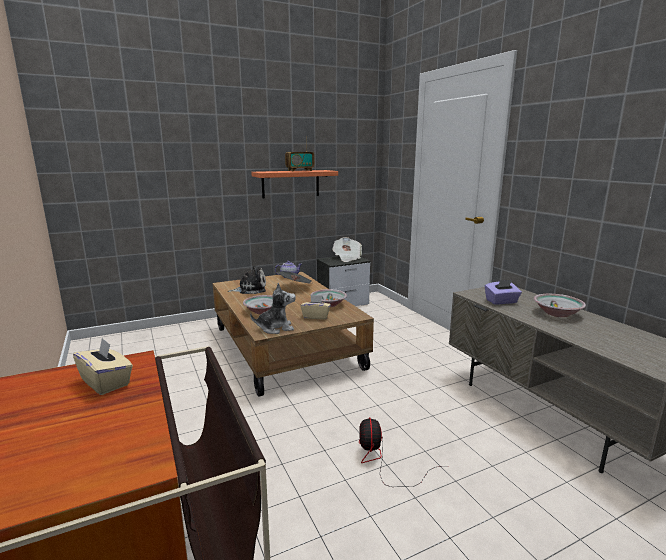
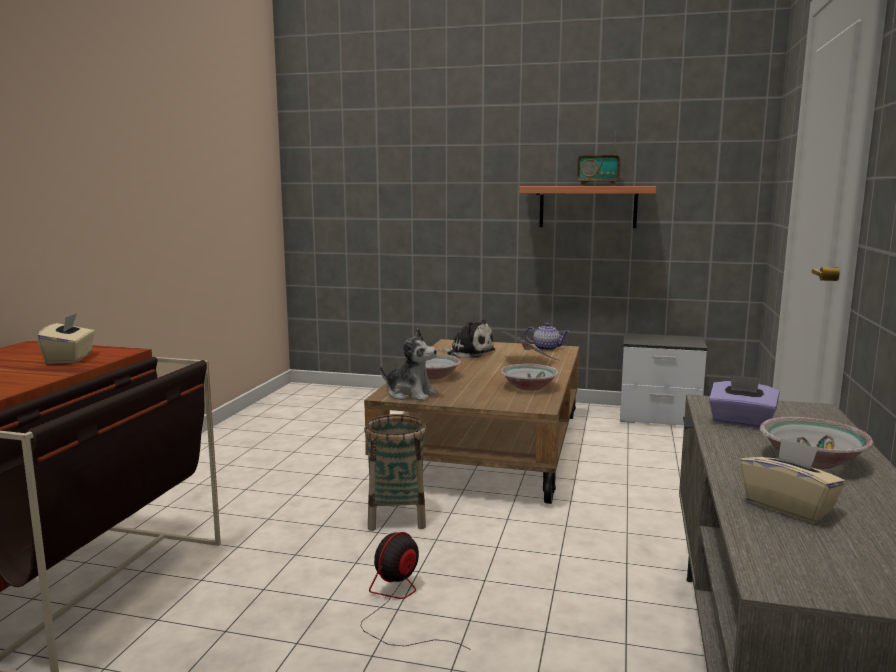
camera: 40 degrees right, 5 degrees down
(303, 411) = (396, 517): none -> basket
(316, 316) = (483, 395): beige tissue box -> beige tissue box (788, 506)
(347, 258) = (674, 339): newspaper -> none

